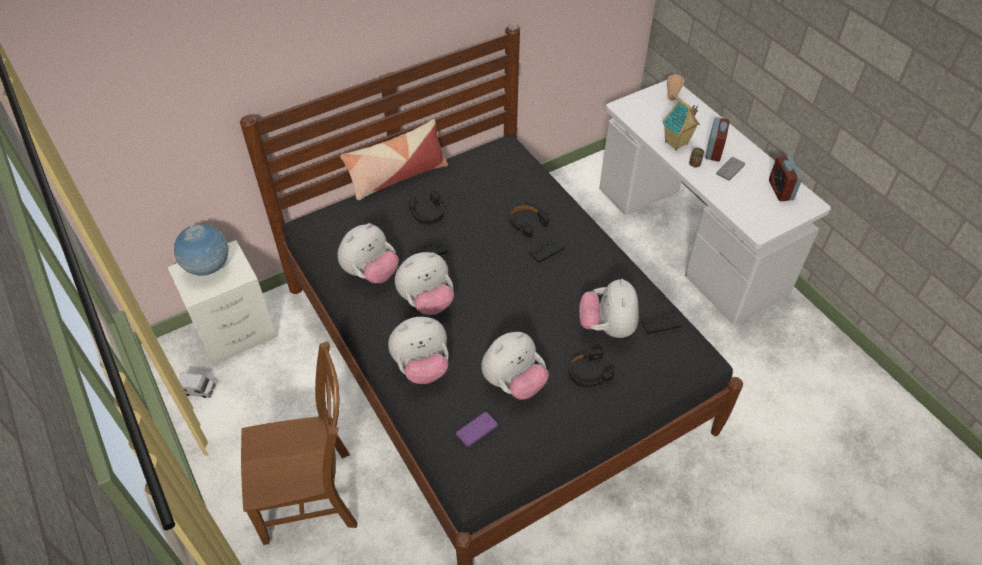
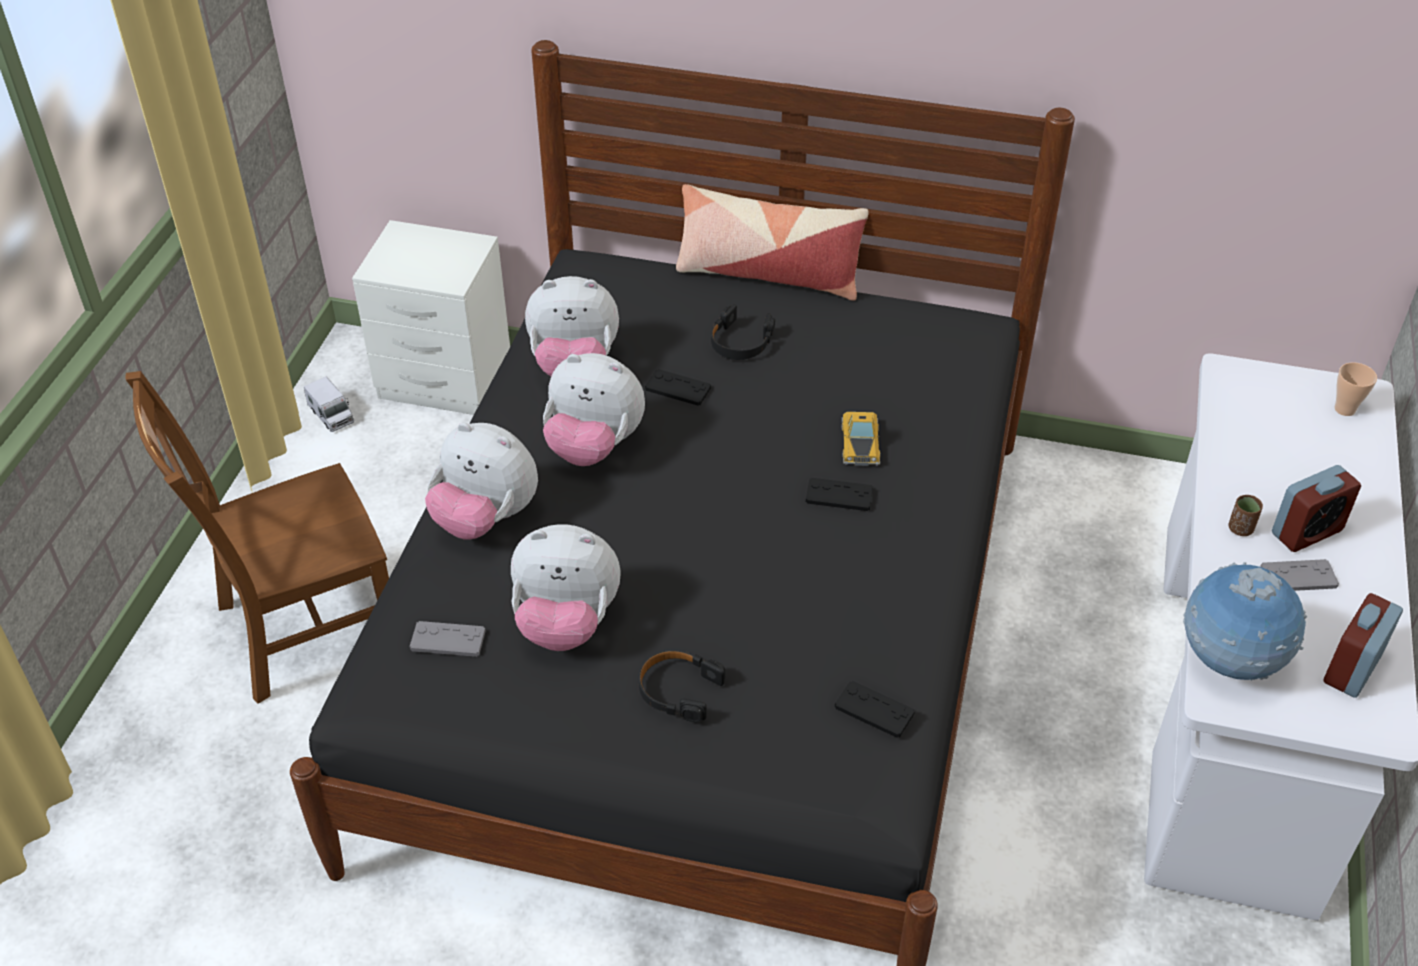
camera: 45 degrees right, 5 degrees down
(209, 268) = (427, 250): globe -> globe (1229, 662)
(313, 496) = (301, 629): brown chair -> brown chair turned 120 degrees clockwise
(476, 429) = (448, 640): purple game controller -> grey game controller
(526, 223) = (860, 442): black headphones -> toy car
(607, 327) = (787, 654): plush toy -> none
(676, 143) = (1251, 479): toy house -> none

